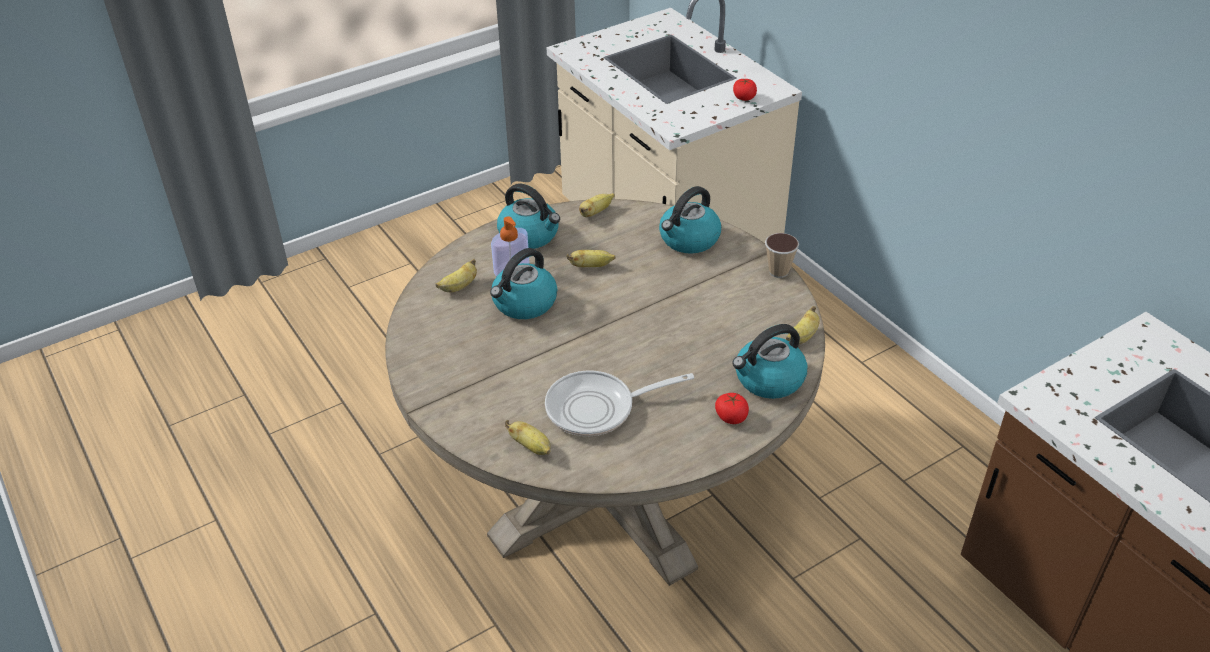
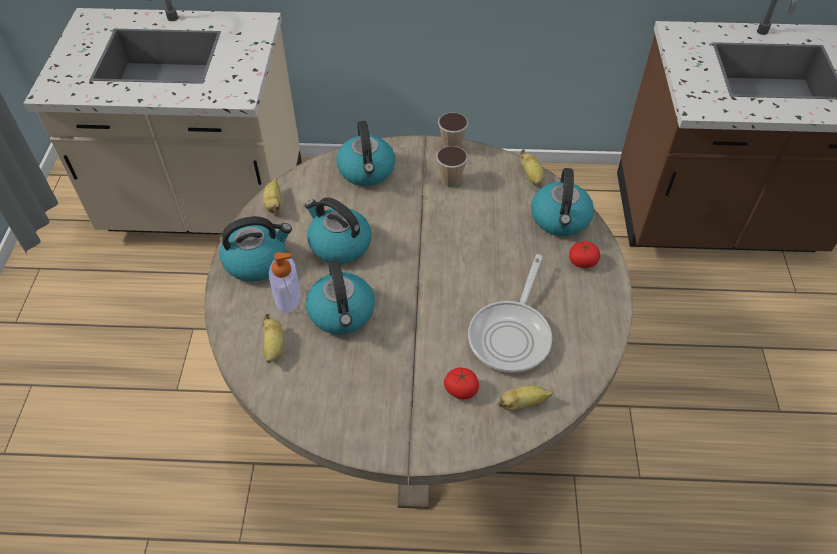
camera: 55 degrees left, 10 degrees up
(591, 266) = (339, 244): banana -> kettle
(735, 291) = (450, 181): none -> cup
(744, 97) = (250, 41): tomato -> tomato (461, 389)

